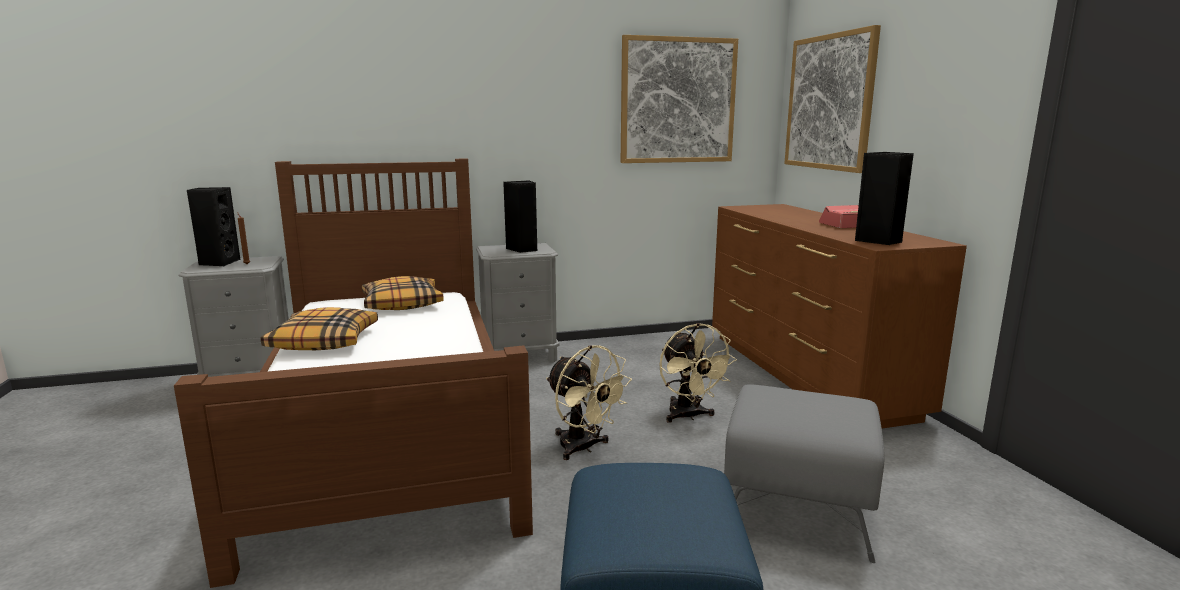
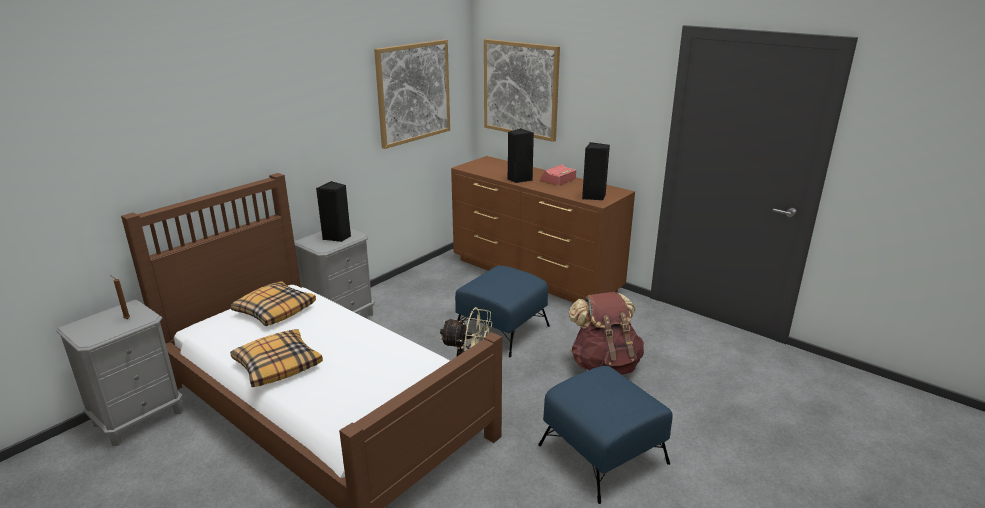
camera: 35 degrees left, 10 degrees up
(219, 263) = (92, 325): black speaker -> black speaker (519, 179)
(688, 416) = (502, 329): beige fan -> blue ottoman
(798, 506) = (604, 365): grey ottoman -> brown backpack

